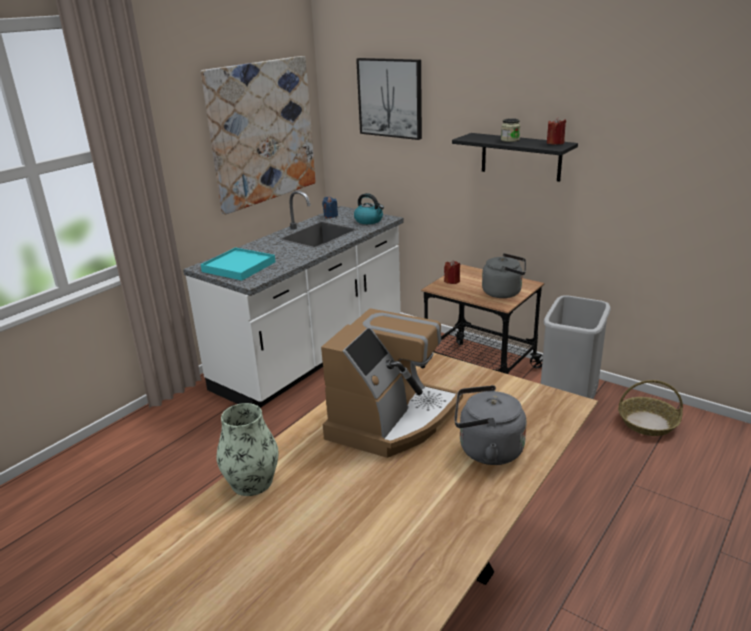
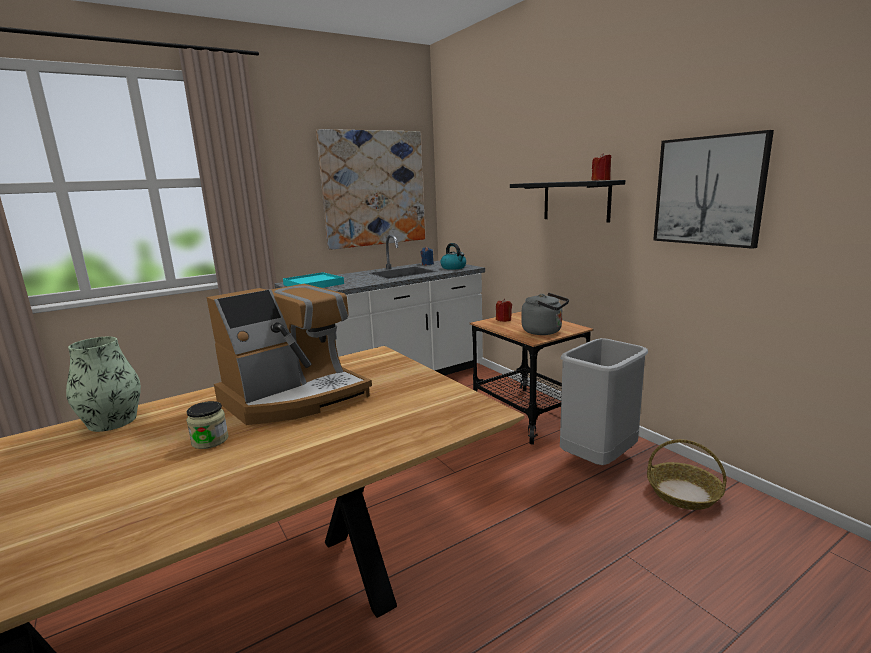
camera: 20 degrees right, 10 degrees down
(390, 98) = (479, 160): picture -> picture (709, 191)
(486, 450) = (345, 437): grey kettle -> none
(510, 140) = (561, 181): jar -> jar (210, 440)

